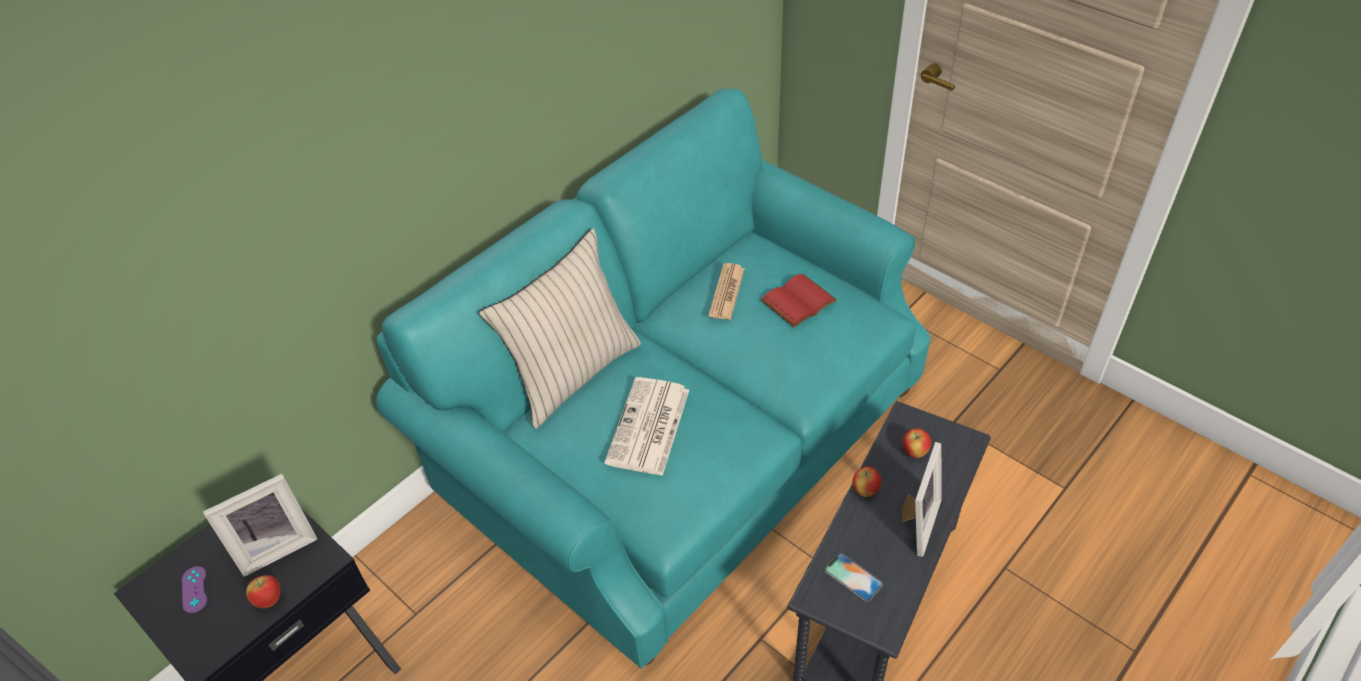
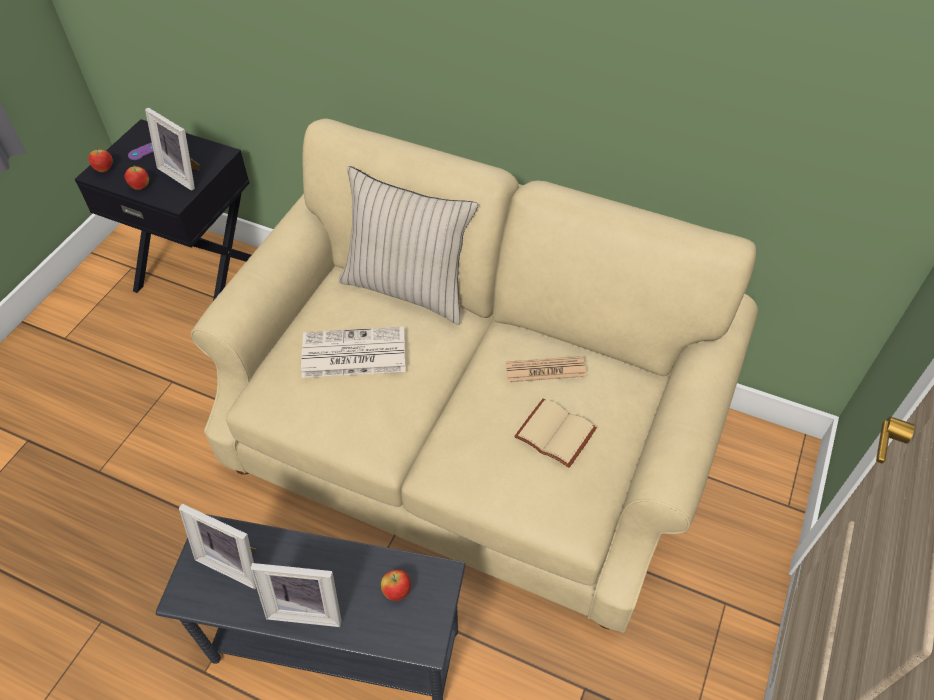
camera: 70 degrees right, 5 degrees up
(685, 442) = (470, 439): turquoise sofa -> beige sofa
(798, 303) = (553, 434): red book -> beige book
(853, 577) = (234, 560): phone -> picture frame
(865, 491) = (336, 552): apple -> apple (104, 169)

